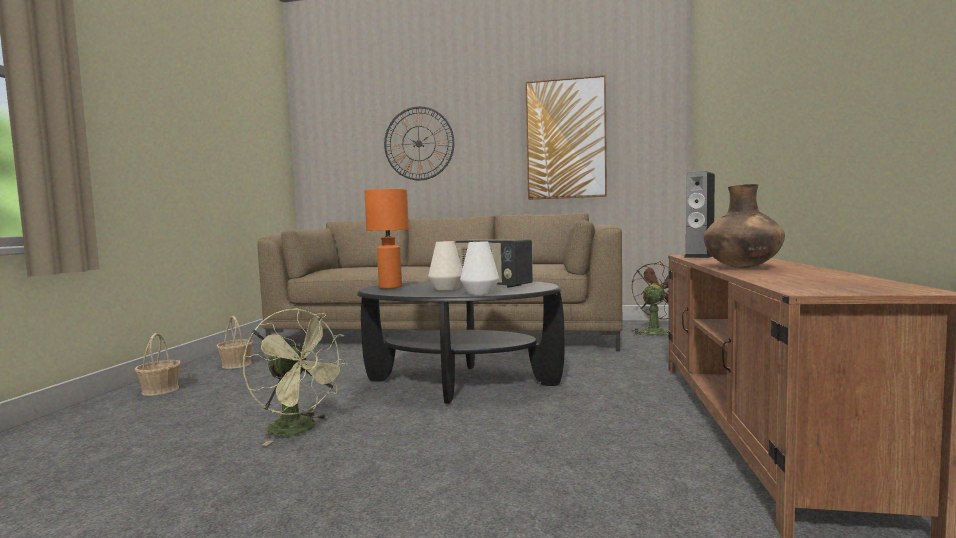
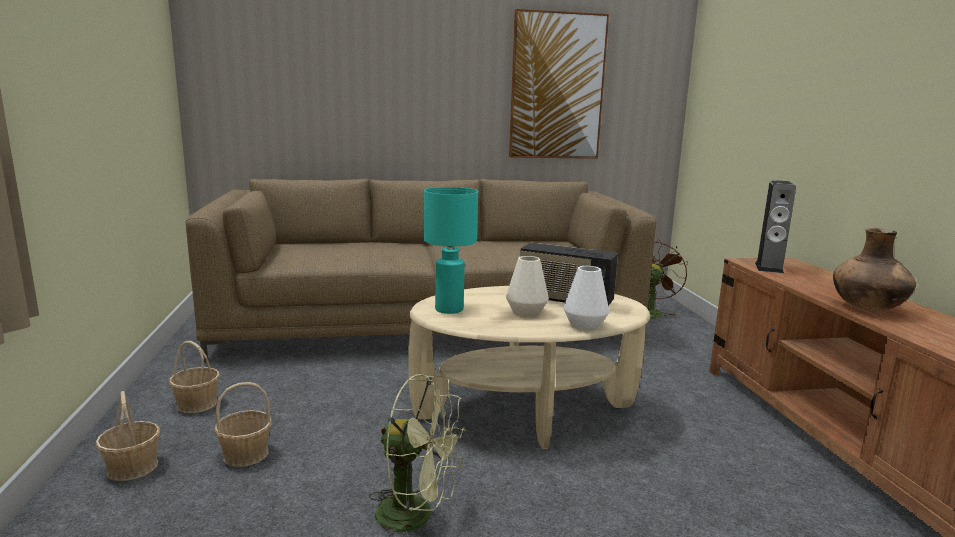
camera: 20 degrees left, 10 degrees up
(232, 389) = (245, 454): none -> basket
(389, 287) = (448, 309): orange table lamp -> turquoise table lamp
(419, 143) = (372, 74): wall clock -> none
(461, 383) = (526, 412): black coffee table -> beige coffee table

